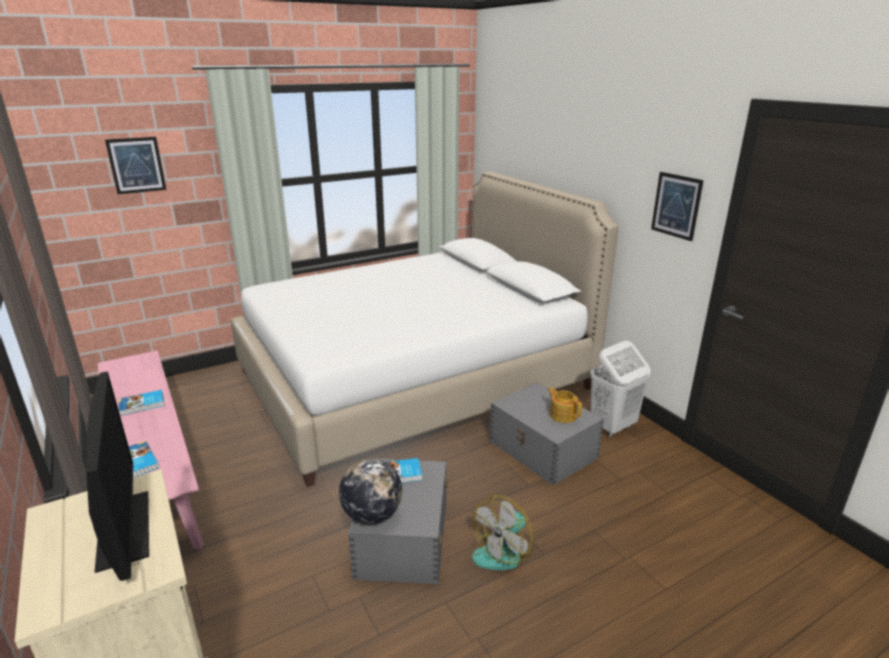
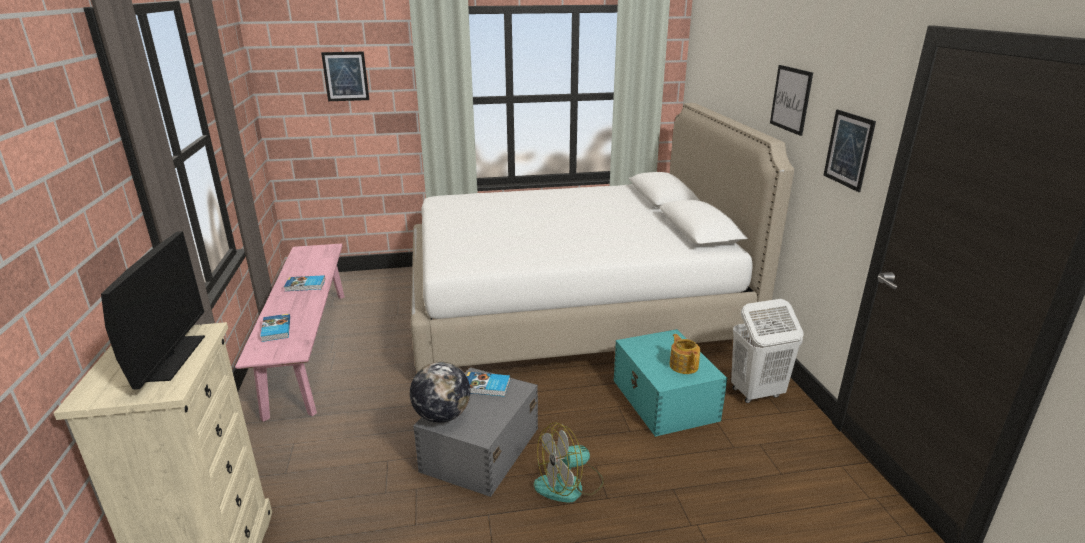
camera: 20 degrees right, 0 degrees up
(543, 450) = (664, 400): grey storage box -> turquoise storage box
(606, 164) = (791, 99): none -> picture

